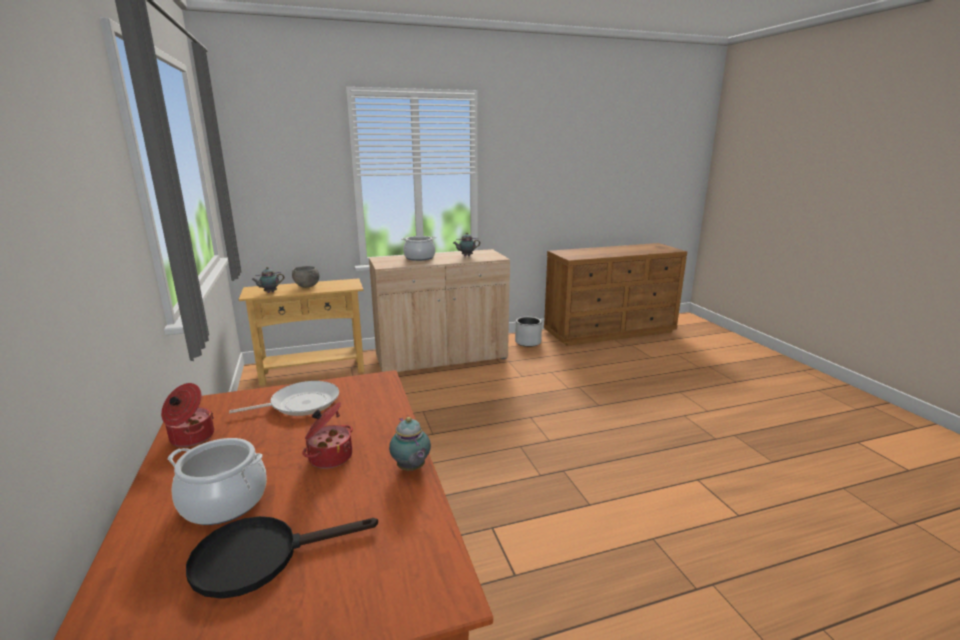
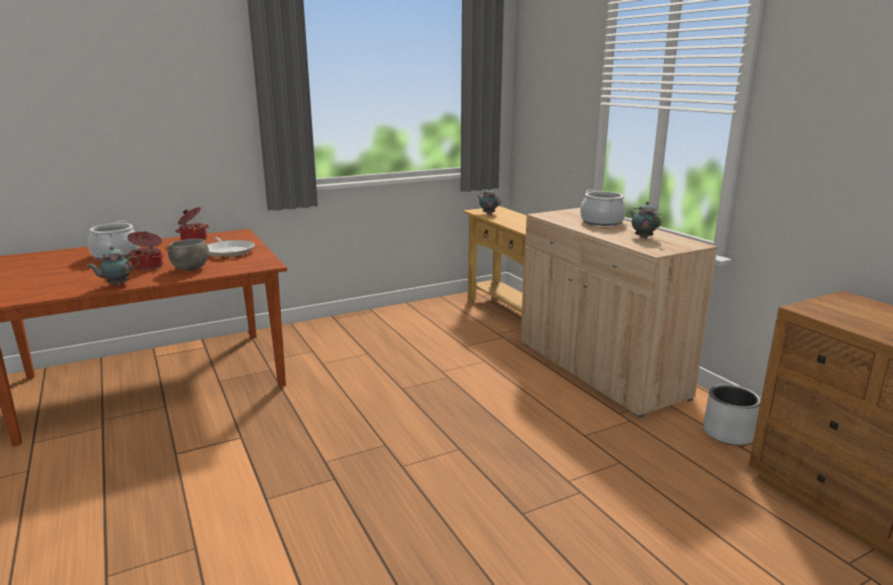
camera: 80 degrees right, 0 degrees up
(261, 556) = (59, 267): black frying pan -> none
(307, 286) = (518, 219): grey bowl -> grey bowl (190, 269)

